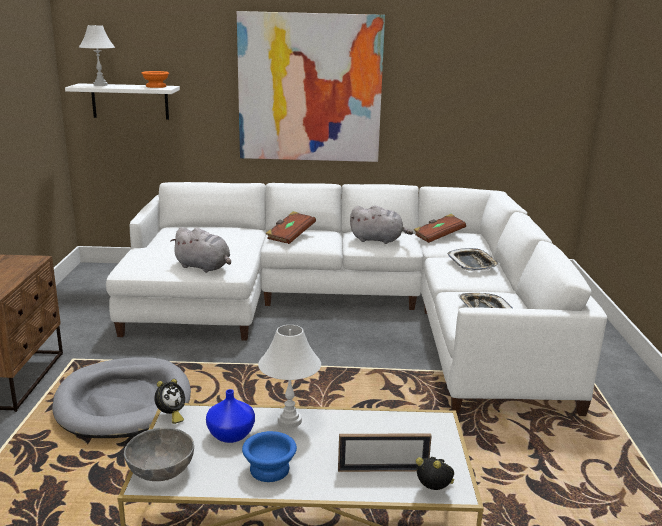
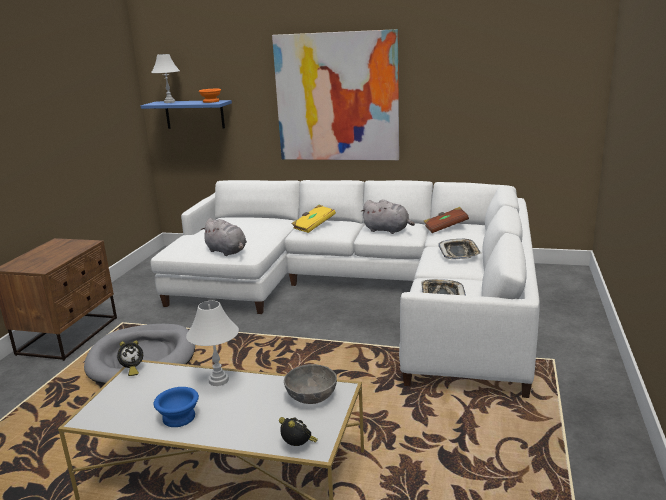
camera: 15 degrees right, 0 degrees up
(130, 101) = (194, 114): white shelf -> blue shelf
(160, 471) = (99, 411): grey bowl -> grey bowl (311, 397)
(230, 434) = (167, 387): blue vase -> none
(290, 236) = (313, 226): brown book -> yellow book
(383, 470) = (267, 426): picture frame -> none

